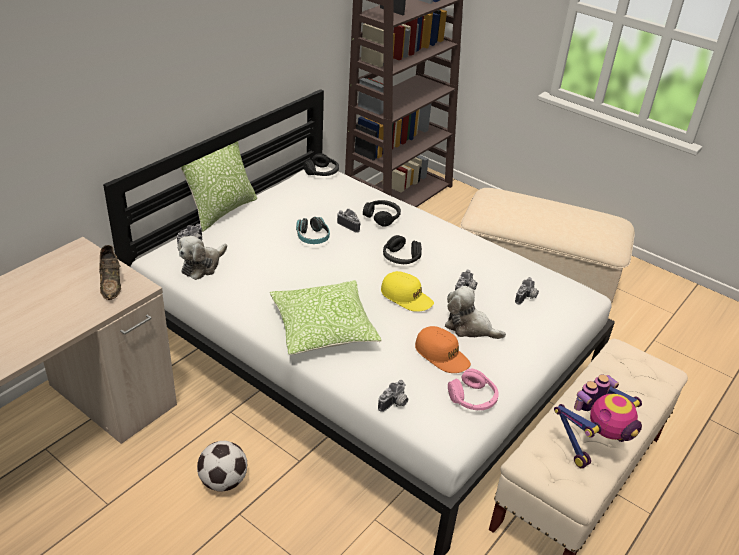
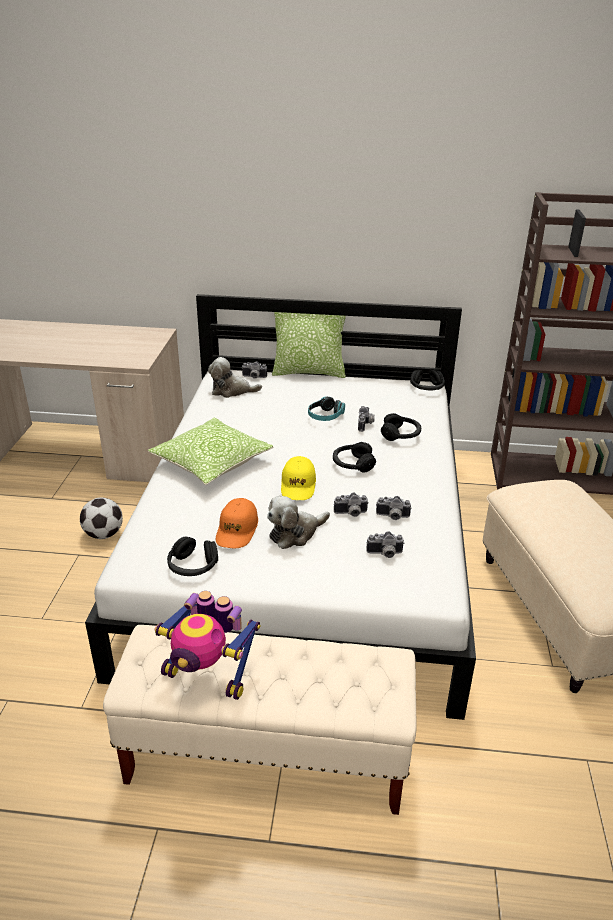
camera: 60 degrees right, 5 degrees down
(111, 283) = (135, 353): brown shoe -> none
(395, 404) = (148, 526): camera -> camera (392, 517)
(469, 327) = (295, 533): plush toy -> plush toy turned 120 degrees counterclockwise
(473, 398) = (193, 566): pink headphones -> black headphones

